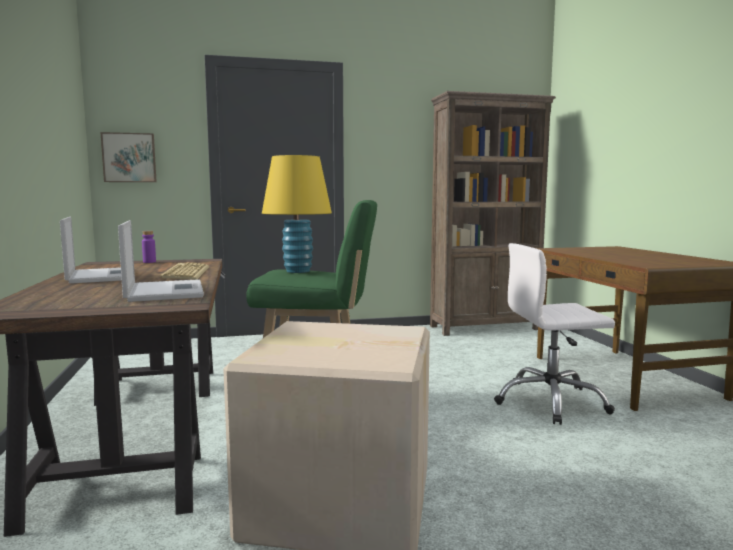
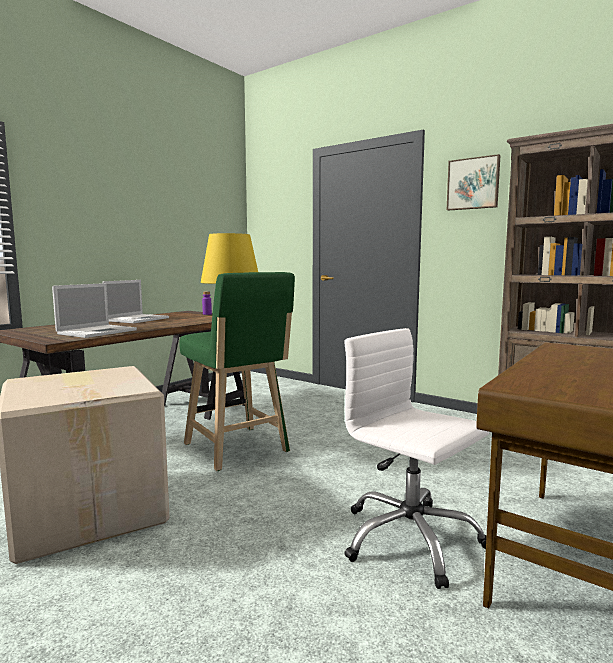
camera: 50 degrees right, 0 degrees up
(129, 158) = (267, 237): picture -> picture (473, 184)
(185, 273) = (173, 323): keyboard -> none

